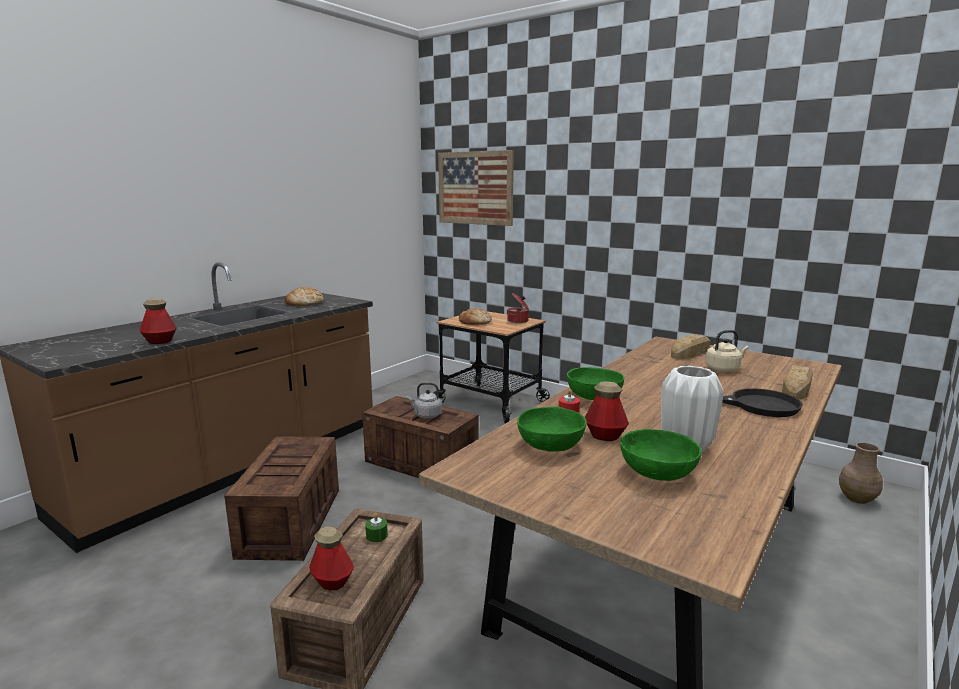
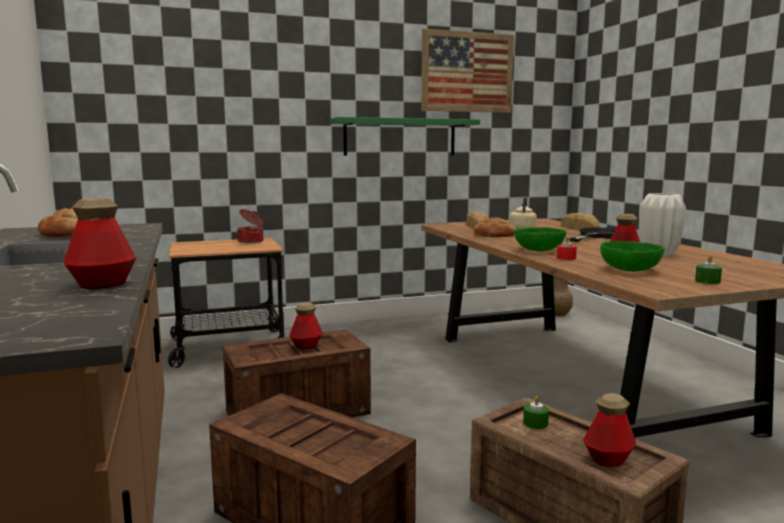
camera: 55 degrees left, 5 degrees down
(426, 415) = (306, 346): grey kettle -> bottle
(475, 188) = (148, 87): picture -> picture (467, 72)
(475, 322) = (213, 248): bread -> bread (494, 235)
(540, 487) = (707, 281): none -> green candle
(657, 472) = (696, 263): green bowl -> none
(681, 237) = (400, 137): none -> green shelf

